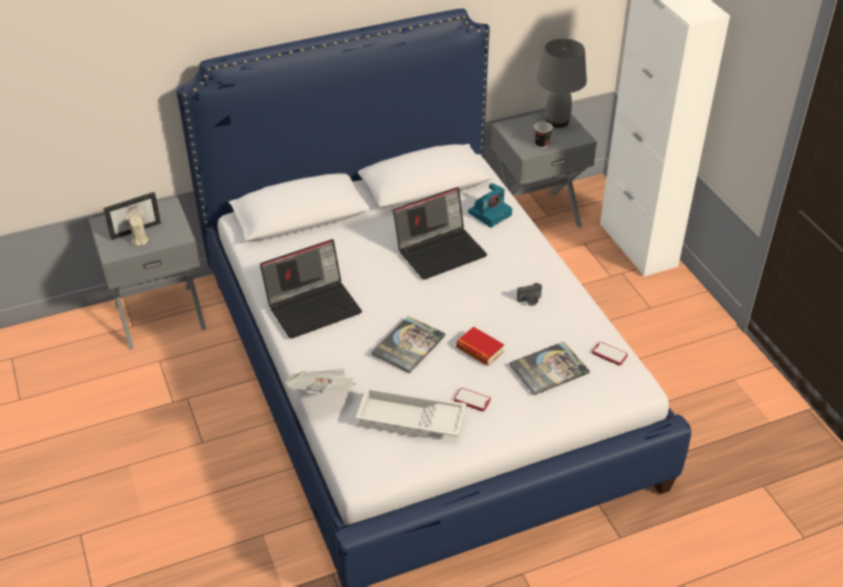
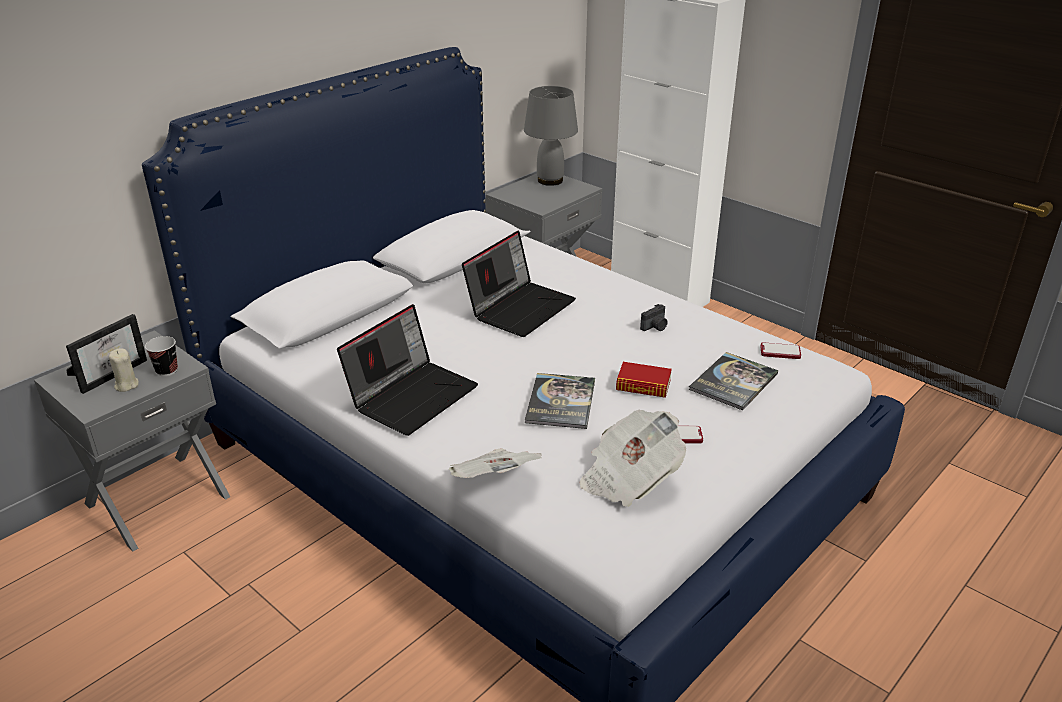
camera: 25 degrees left, 10 degrees down
(409, 421) = (629, 478): white tray -> newspaper
(490, 213) = (545, 265): camera -> none
(541, 144) = (550, 200): cup -> cup (167, 370)

